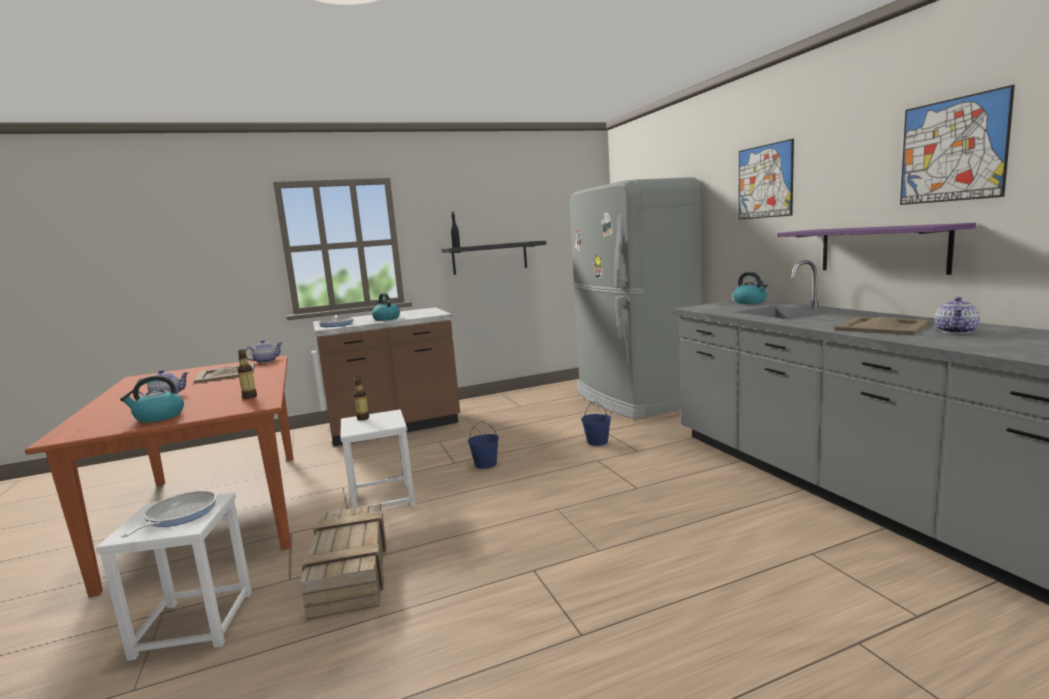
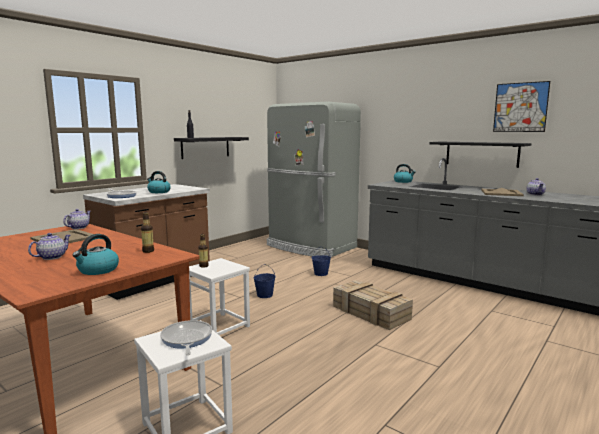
camera: 30 degrees left, 0 degrees up
(349, 570) = (260, 370): crate -> crate (369, 312)
(765, 181) = (408, 111): picture -> none
(881, 249) = (481, 154): purple shelf -> black shelf

